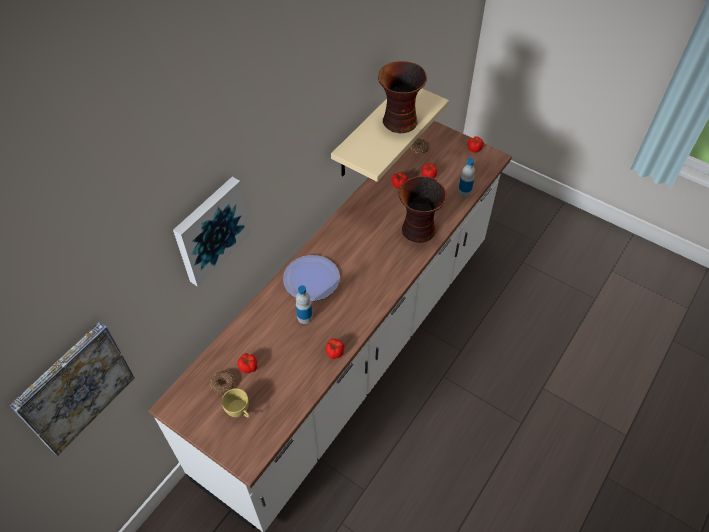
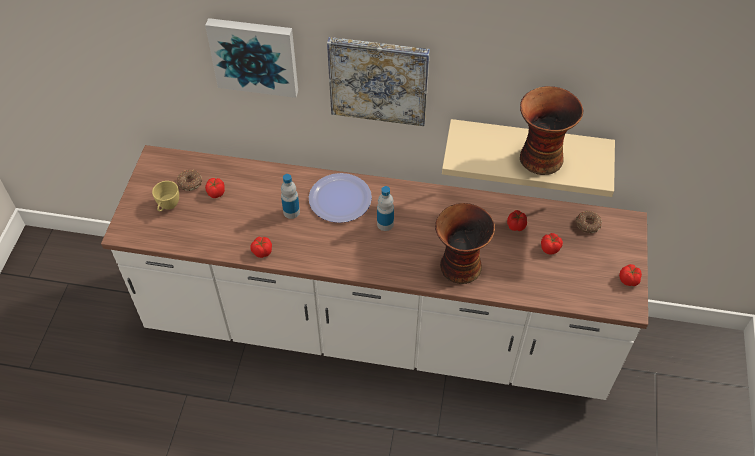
camera: 65 degrees right, 0 degrees up
(74, 387) = (82, 58): picture -> picture (379, 80)
(464, 192) = (548, 292): bottle -> bottle (385, 224)

